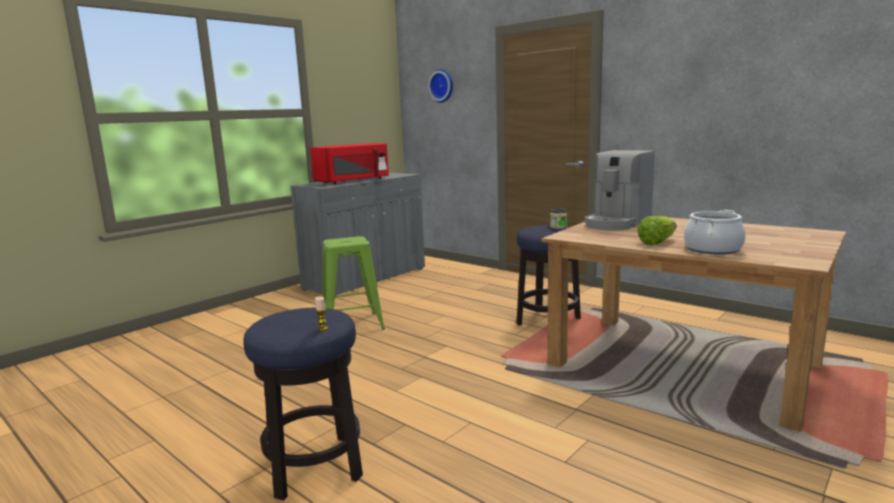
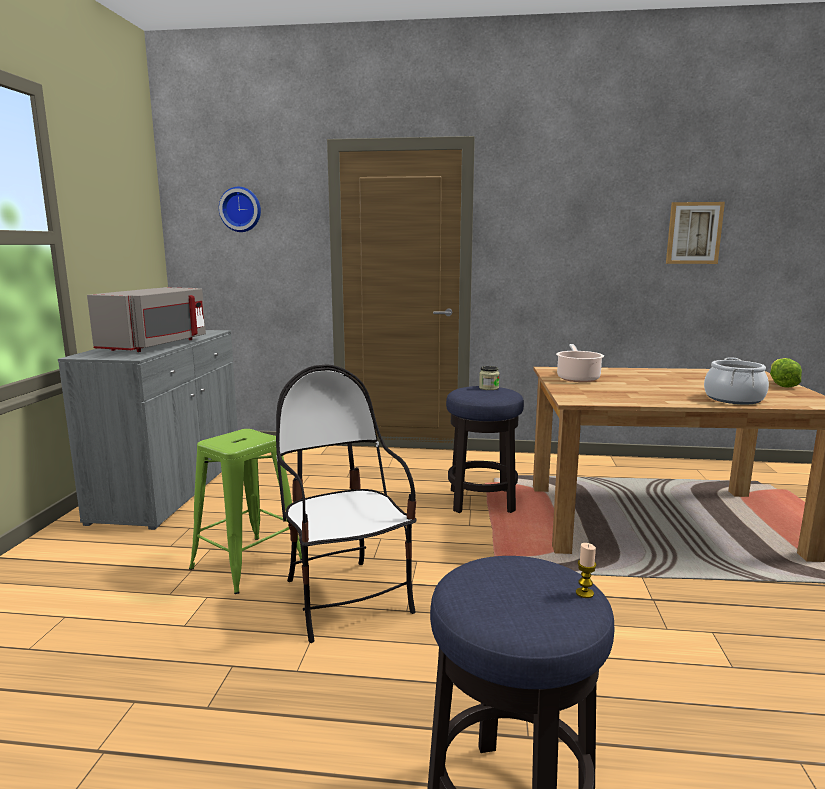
camera: 35 degrees left, 0 degrees up
(353, 181) = (156, 345): red microwave -> grey microwave
(377, 354) = (345, 598): none -> chair
(617, 223) = (577, 378): coffee machine -> cooking pot
(656, 242) = (672, 397): lettuce -> lettuce (781, 384)
(820, 83) = (693, 233): none -> picture

